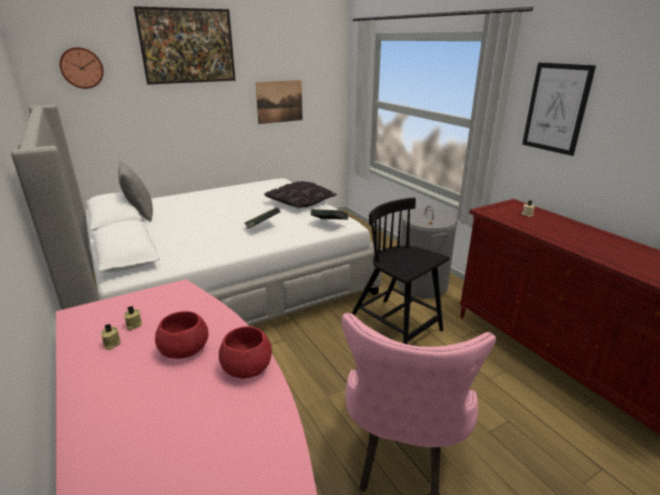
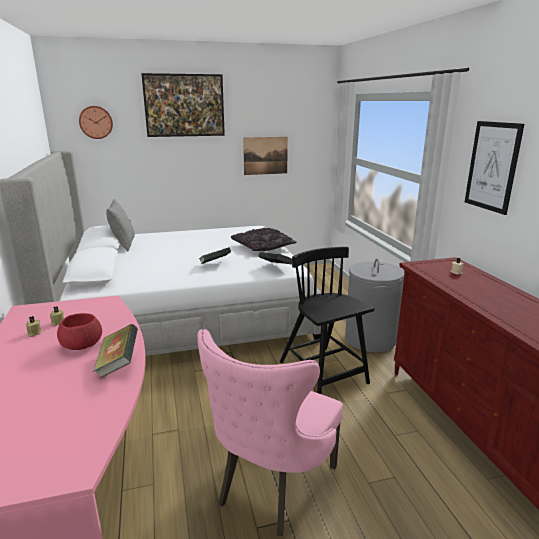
camera: 15 degrees right, 5 degrees down
(246, 367) = (118, 364): red bowl -> book

